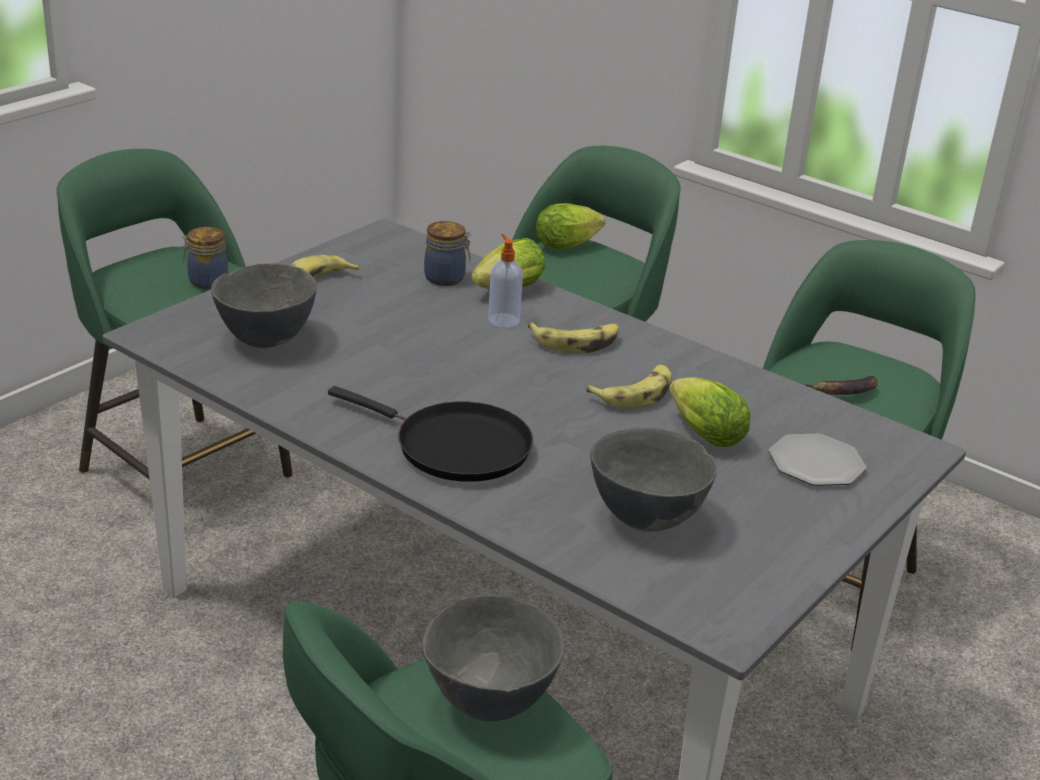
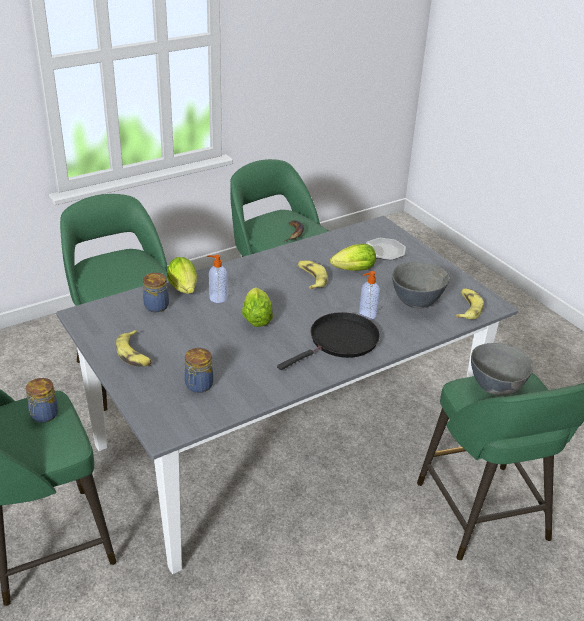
camera: 70 degrees left, 5 degrees up
(265, 340) = (198, 386): grey bowl -> jar
(561, 466) = (367, 314): none -> soap dispenser
(569, 245) = (96, 264): lettuce -> lettuce (256, 317)
(576, 342) = (253, 282): banana -> banana (467, 308)

